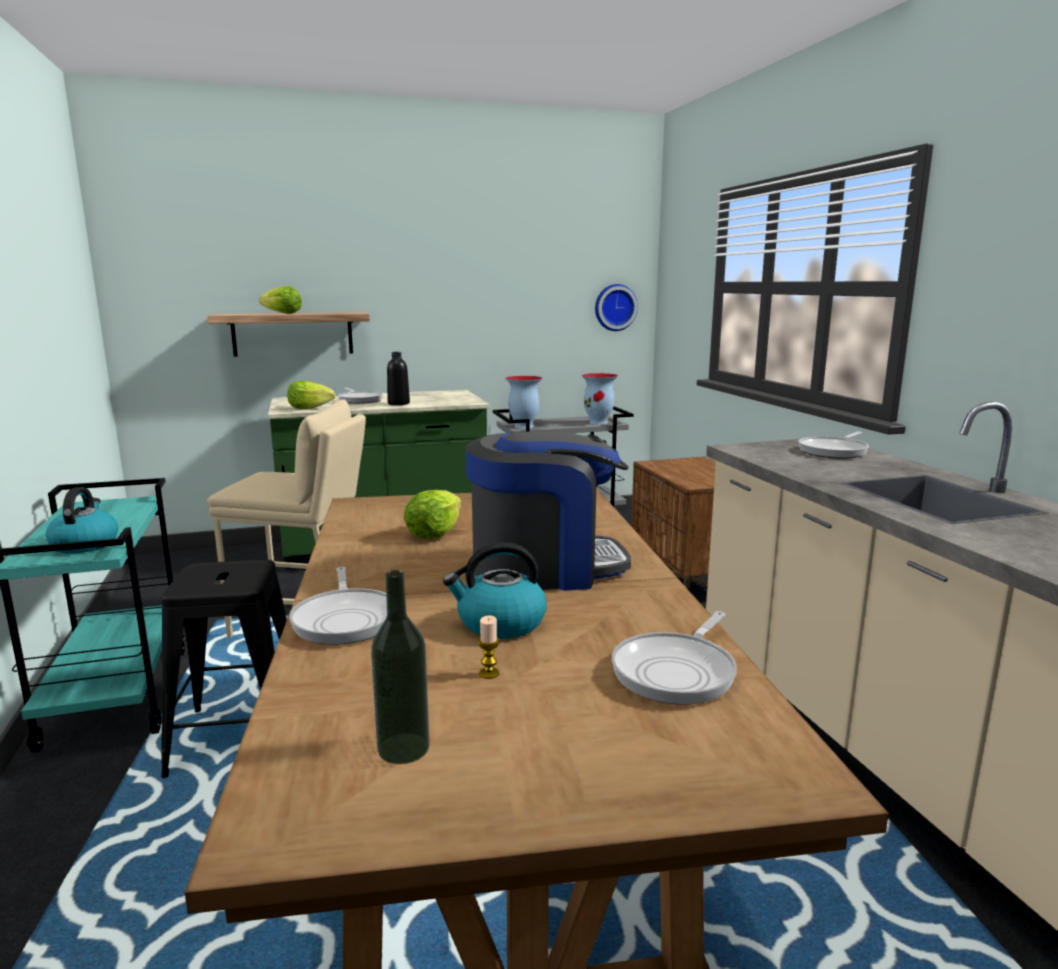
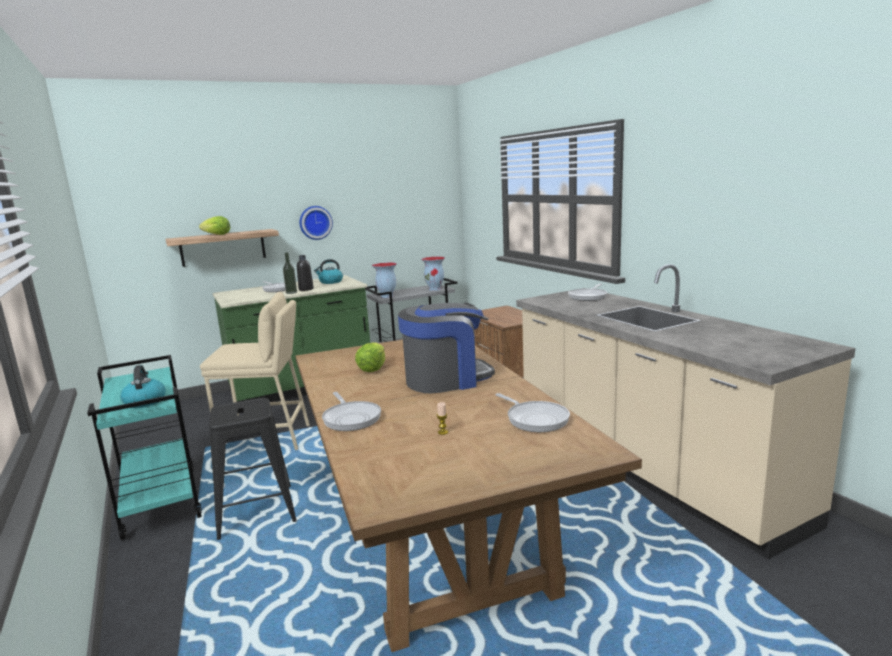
camera: 10 degrees left, 0 degrees up
(309, 408) = (247, 298): lettuce -> none
(403, 748) = (418, 467): bottle -> bottle (291, 292)
(500, 623) = (436, 409): kettle -> kettle (330, 282)
(614, 307) = (436, 212): wall clock -> wall clock (315, 222)
(677, 672) = (535, 419): frying pan -> frying pan turned 60 degrees counterclockwise

